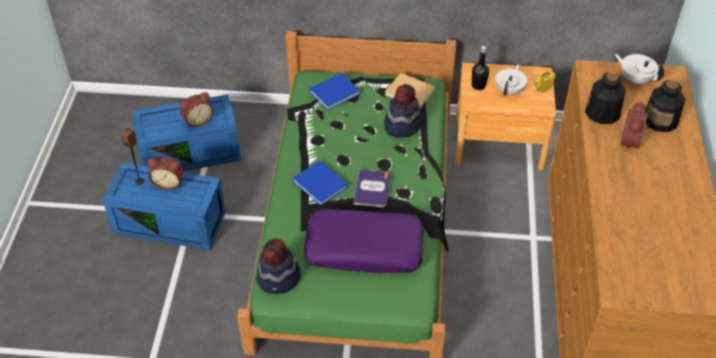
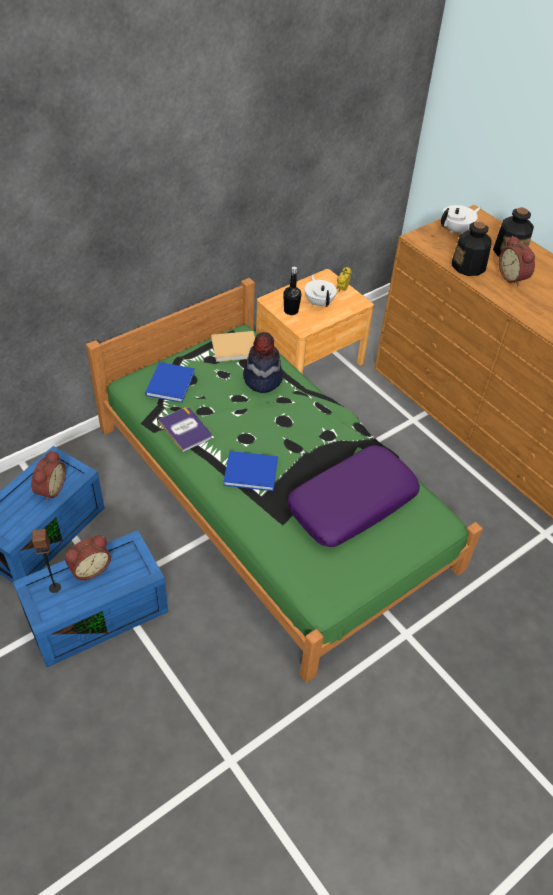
camera: 45 degrees left, 0 degrees up
(279, 278) = (313, 580): hat -> none
(372, 189) = (300, 448): book -> book (185, 429)
(635, 79) = (456, 230): white teapot -> white teapot turned 150 degrees clockwise

